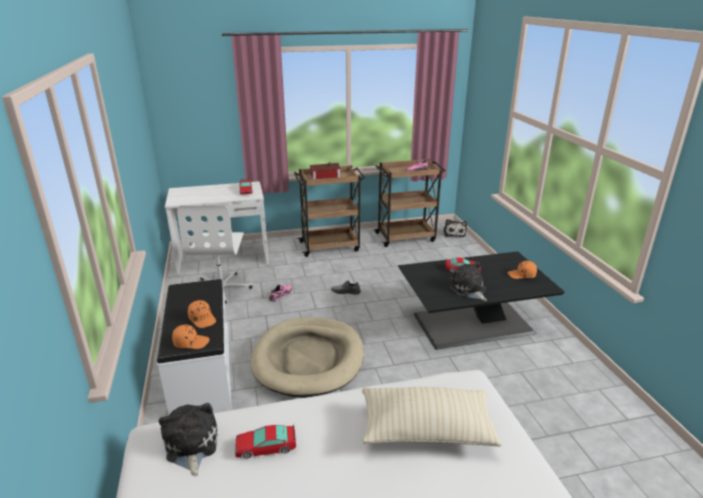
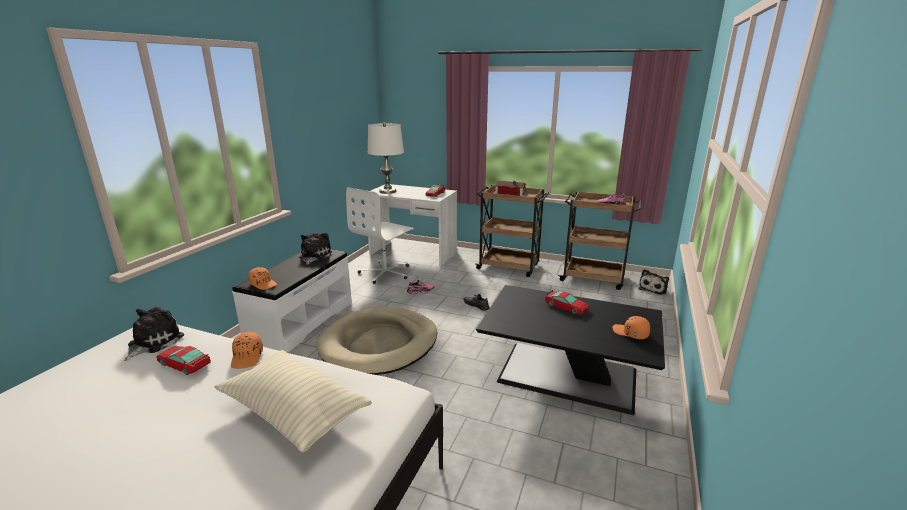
camera: 35 degrees right, 5 degrees down
(189, 198) = (388, 191): none -> white table lamp
(202, 319) = (293, 272): orange cap -> orange cap (247, 357)
(469, 290) = (545, 326): plush toy -> plush toy (314, 256)

